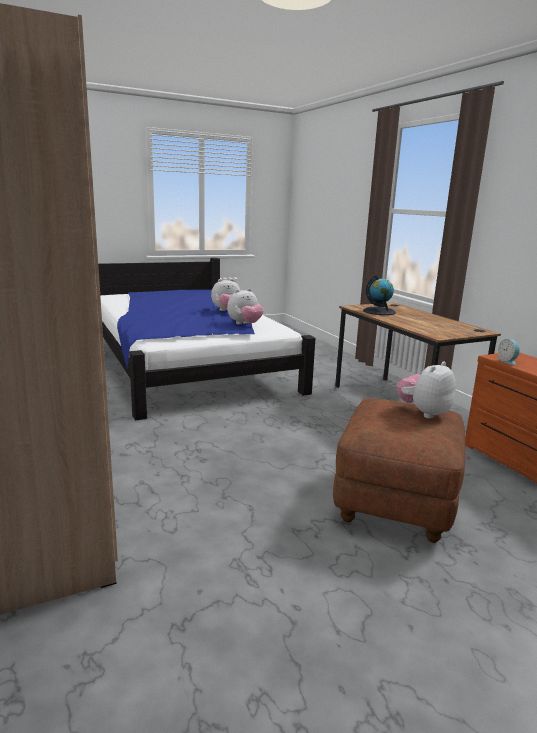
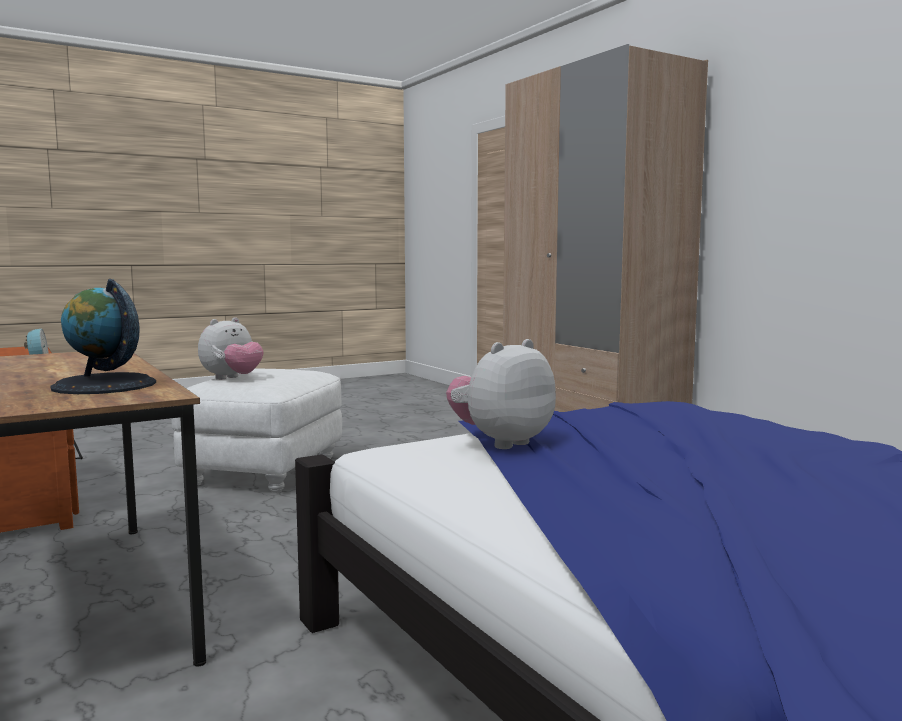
camera: 175 degrees right, 10 degrees down
(227, 311) = (620, 490): plush toy -> none
(395, 501) = (264, 470): brown ottoman -> white ottoman

